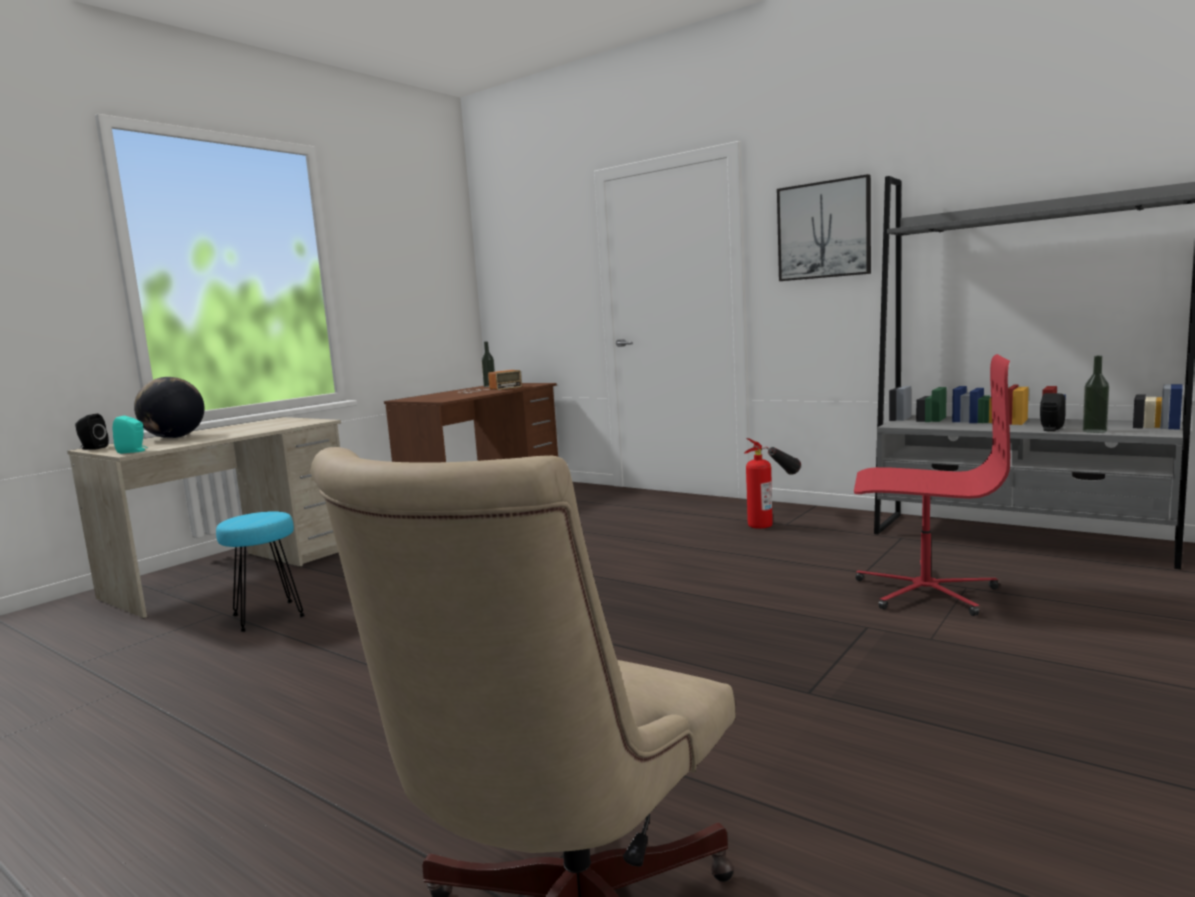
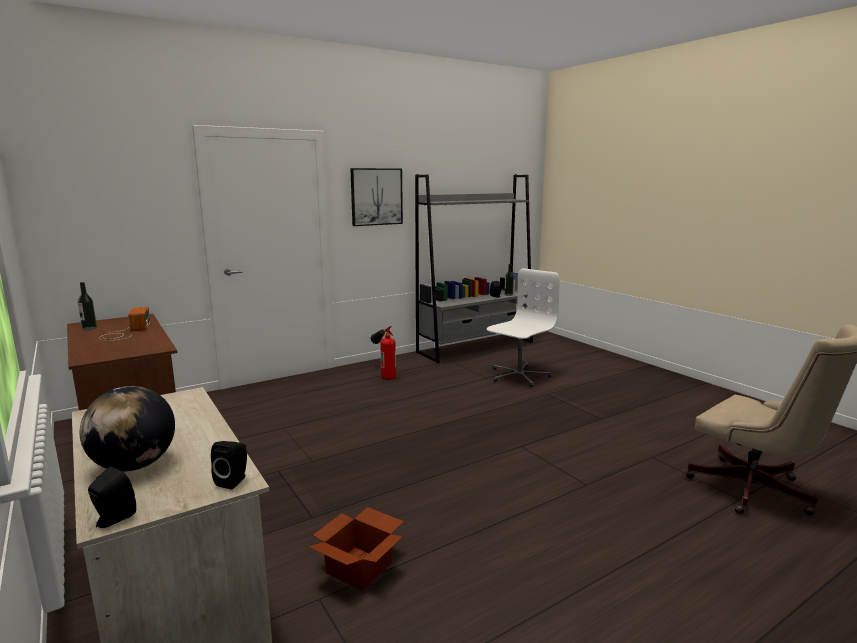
camera: 70 degrees left, 5 degrees up
(133, 451) = (234, 481): turquoise speaker -> black speaker
(268, 616) = (360, 567): turquoise stool -> cardboard box
(924, 591) = (518, 376): red office chair -> white office chair

